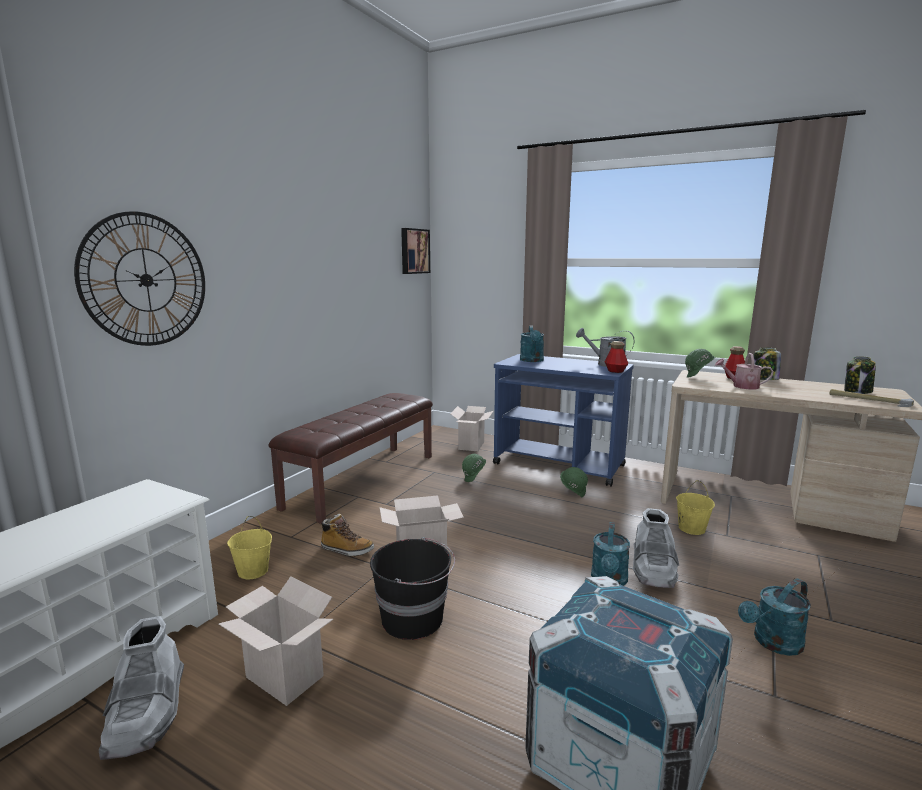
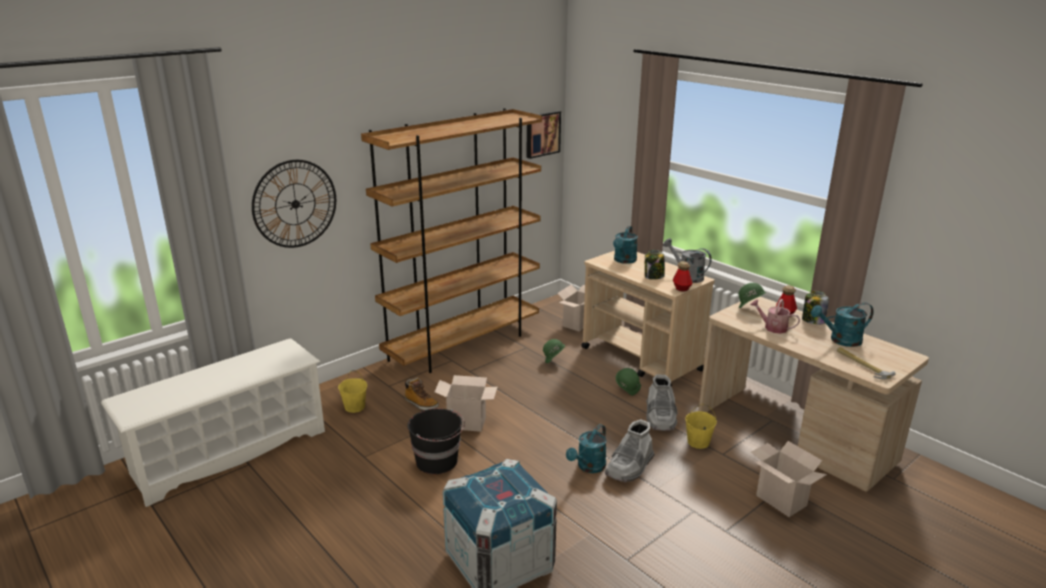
camera: 20 degrees right, 10 degrees up
(147, 713) = (275, 477): grey boot -> grey boot (660, 418)
(281, 677) = (346, 476): cardboard box -> cardboard box (779, 500)
(362, 480) = (463, 345): brown bench -> brown bookcase
(559, 465) = (641, 359): blue cart -> beige cart
(773, 643) = (662, 533): turquoise watering can -> turquoise watering can (840, 340)
(857, 391) = (874, 352): jar -> jar (654, 276)

